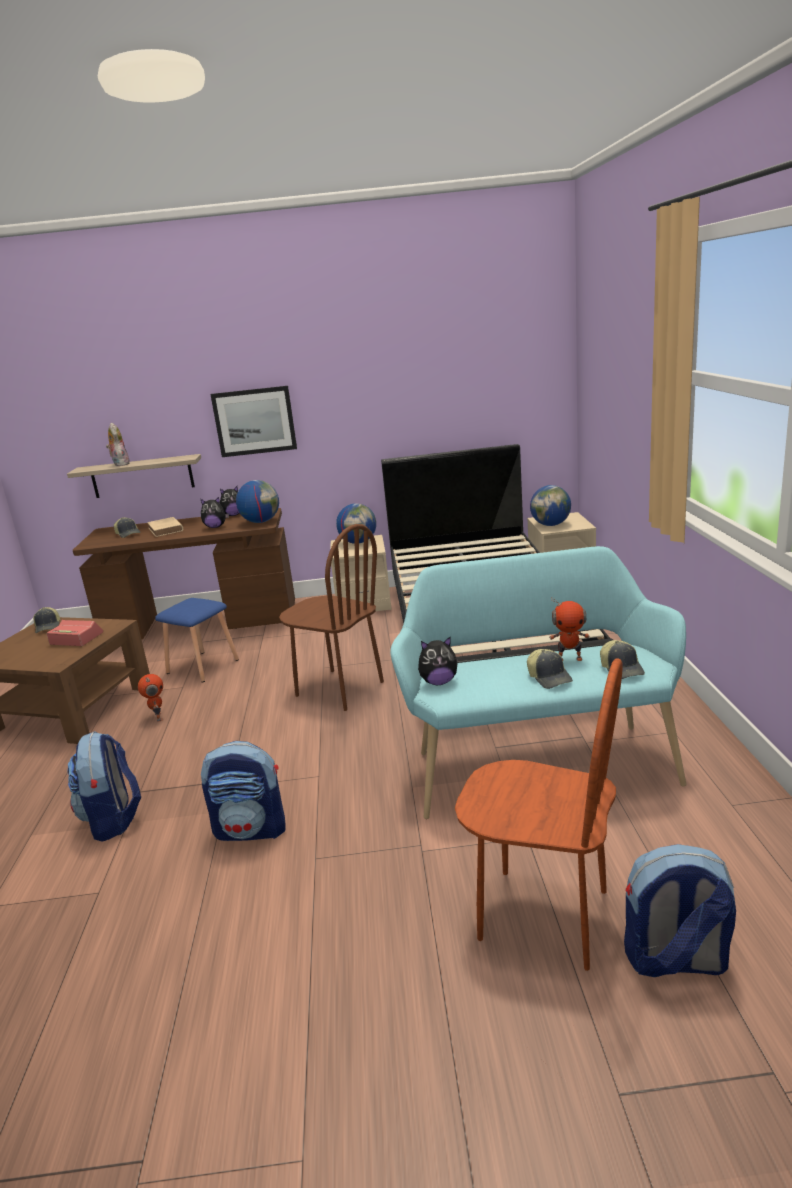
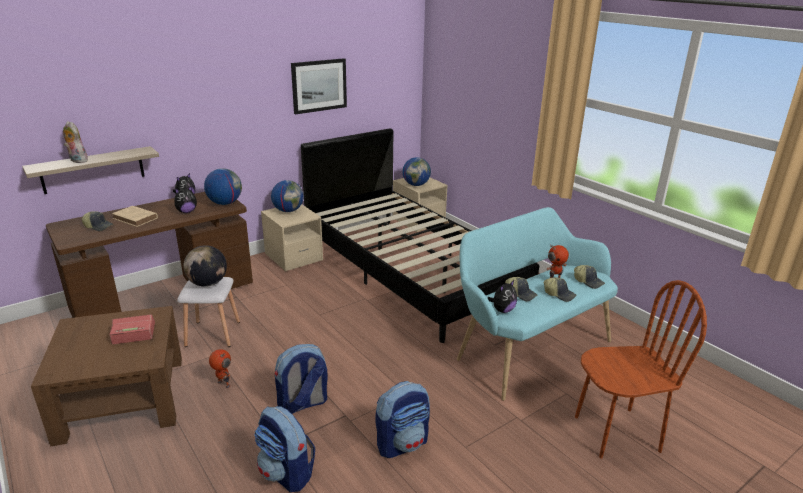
camera: 35 degrees left, 5 degrees up
(48, 627) = (82, 328): cap -> cap (520, 294)
(192, 605) = (207, 283): none -> globe
(201, 666) = (212, 334): blue stool -> white stool
(254, 421) = (199, 116): picture -> picture (319, 85)
(339, 689) = (350, 328): brown chair -> none
(675, 961) = (689, 433): backpack -> backpack (302, 404)

